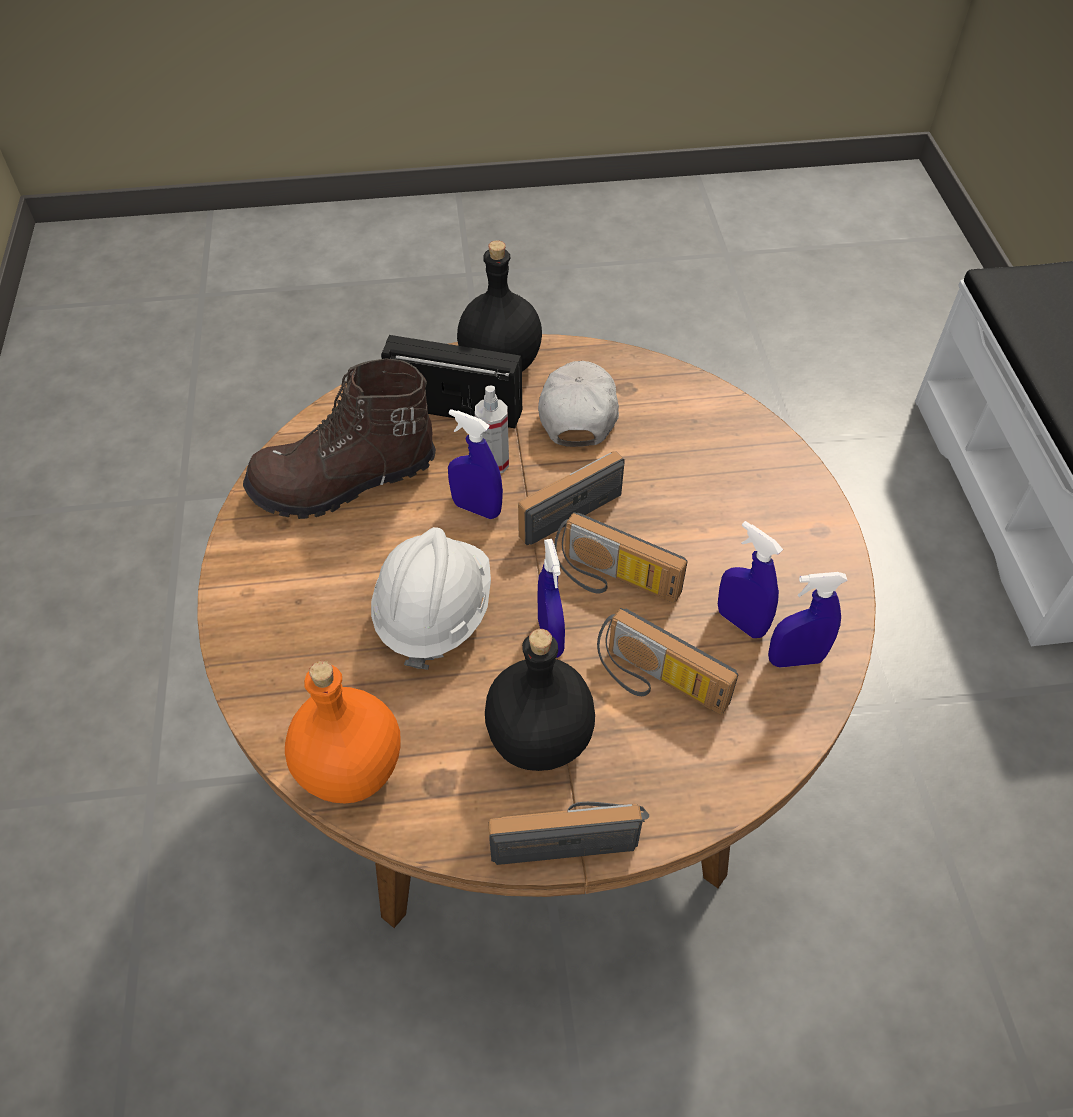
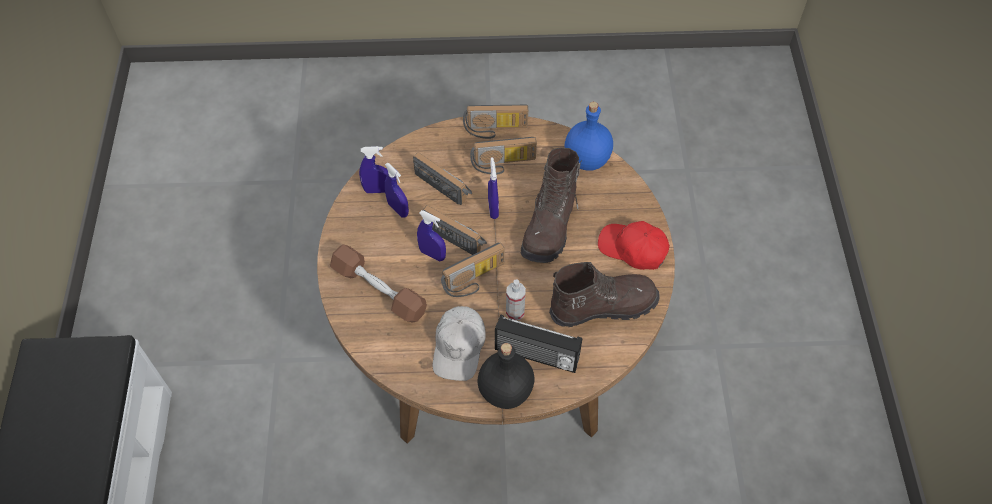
camera: 175 degrees left, 5 degrees up
(276, 579) = (633, 249): none -> red cap
(352, 769) = (586, 159): orange bottle -> blue bottle
(433, 612) = (550, 225): white hard hat -> brown boot
(476, 508) = (526, 282): blue spray bottle -> blue spray bottle (432, 254)
(539, 740) = (503, 164): black bottle -> radio
(730, 479) = (379, 290): none -> brown dumbbell

